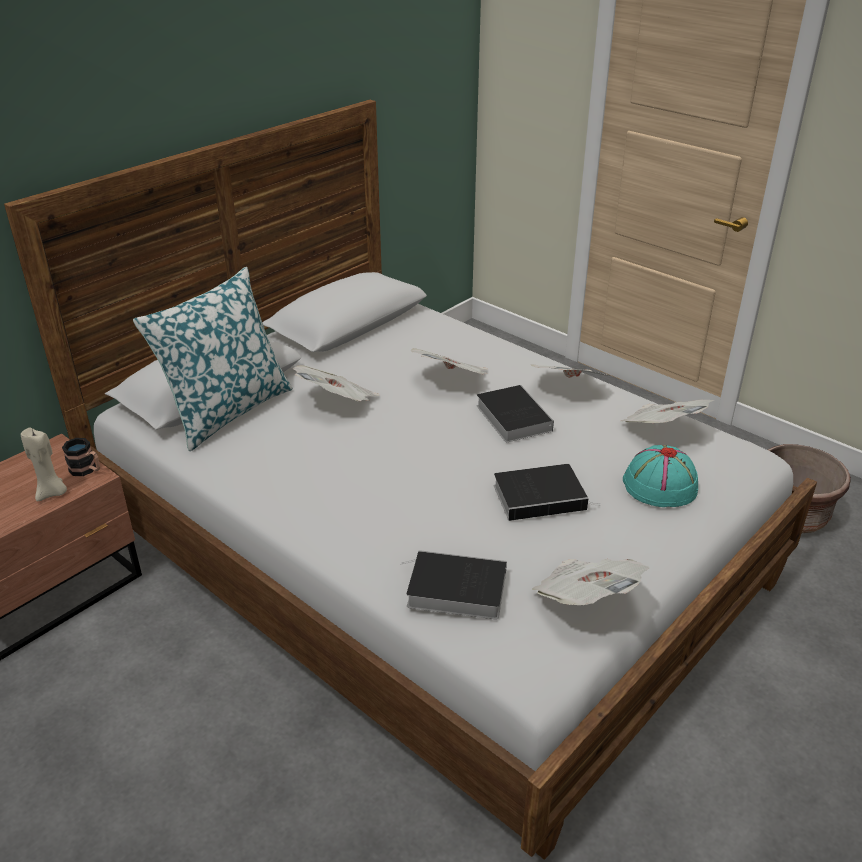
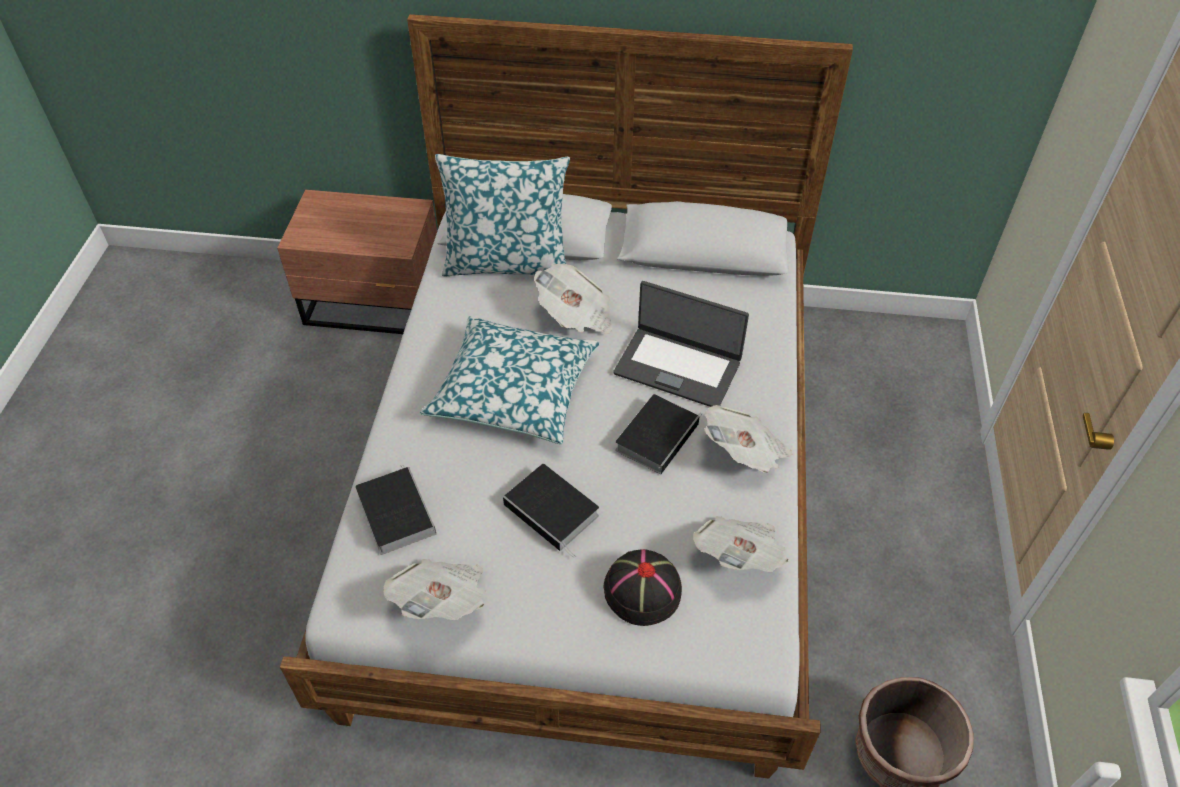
camera: 55 degrees right, 15 degrees up
(52, 493) = (368, 241): beige candle -> none
(87, 470) = (404, 240): mug -> none
(384, 466) = (514, 391): none -> pillow
(452, 380) = (678, 366): newspaper -> laptop
(659, 486) = (641, 590): turquoise hat -> black hat

